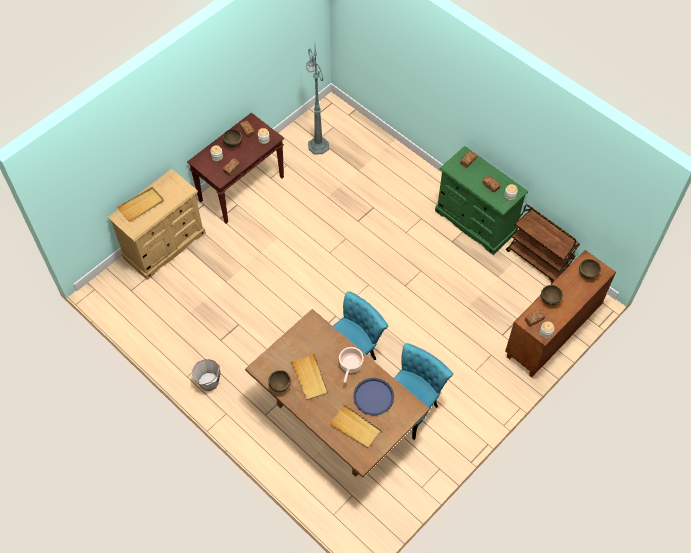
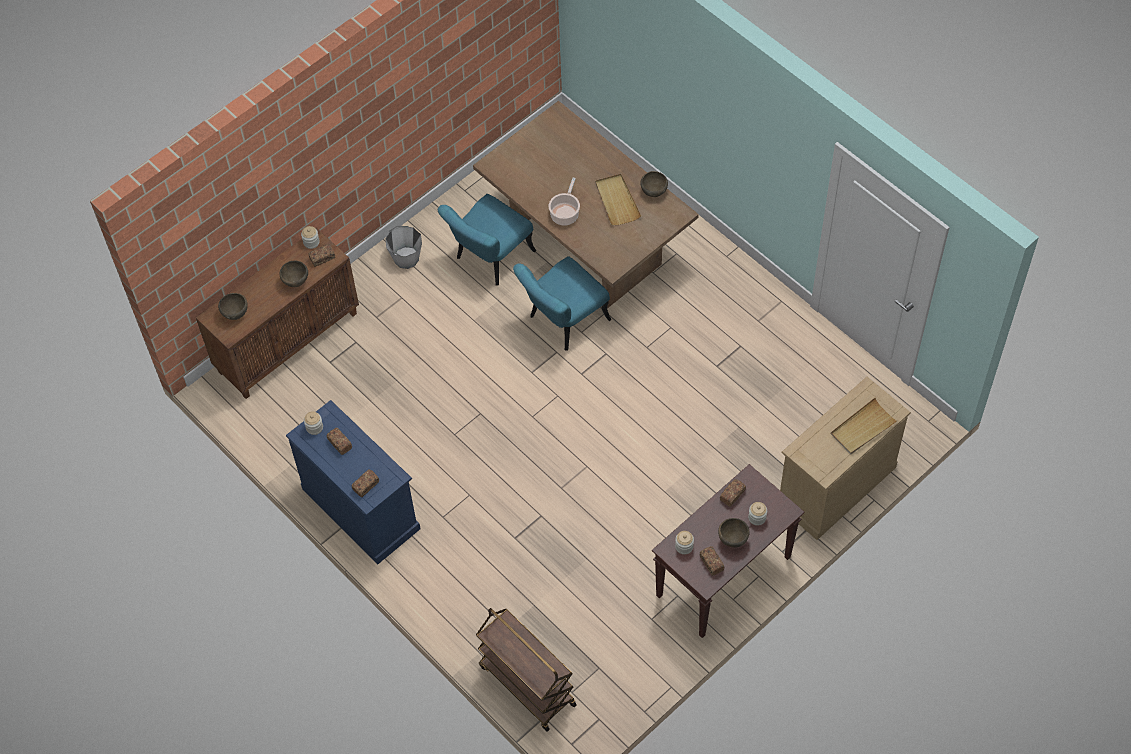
camera: 175 degrees left, 0 degrees up
(209, 382) = (751, 293): grey bucket -> grey bucket (406, 258)
(318, 145) = (598, 656): green floor lamp -> none
(355, 427) = (563, 147): beige tray -> none
(373, 397) = (539, 178): blue tray -> none
(475, 222) = (361, 508): green dresser -> blue dresser
(538, 260) = (280, 444): brown cart -> brown cart (526, 685)

